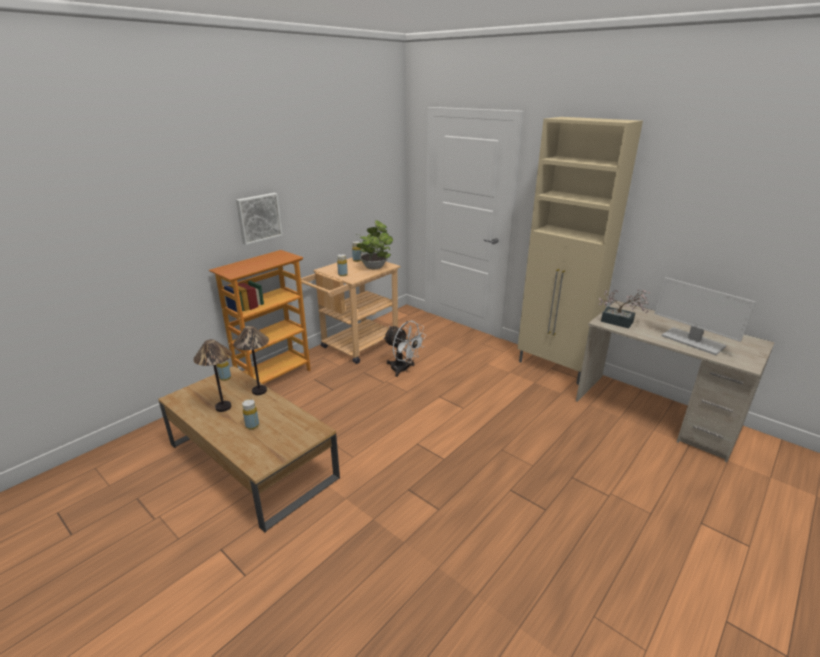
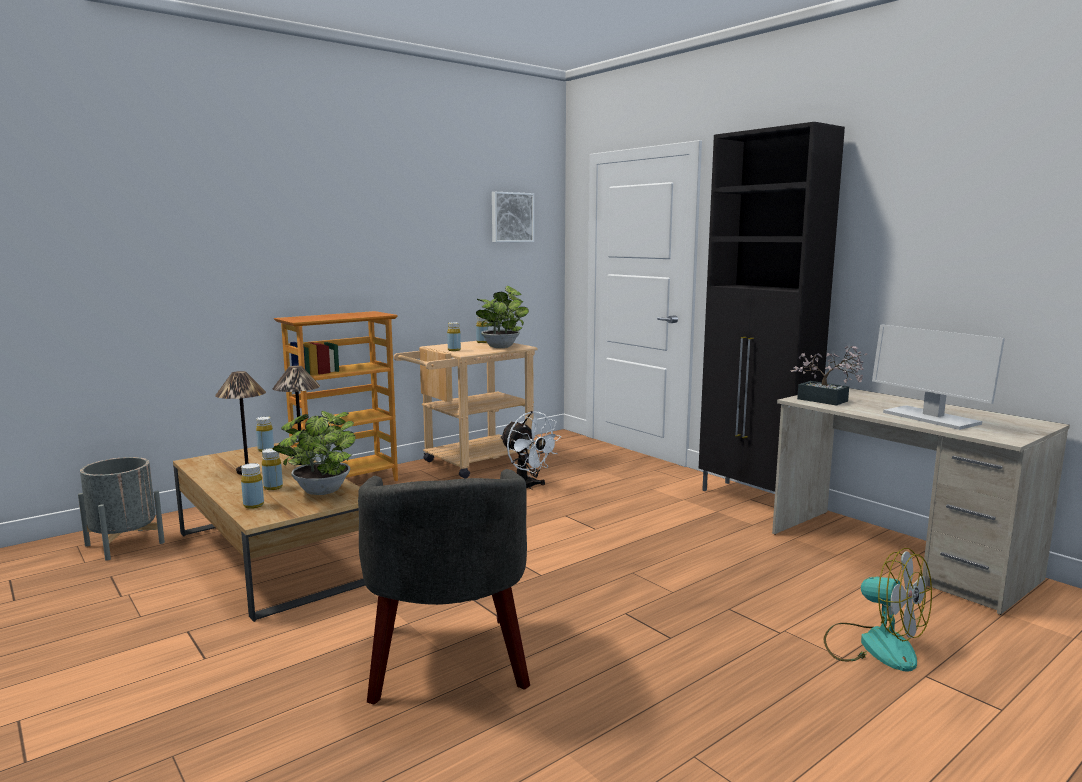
camera: 10 degrees right, 15 degrees down
(132, 461) = (125, 544): none -> grey planter
(247, 450) = (253, 505): none -> yellow bottle
(258, 218) = (348, 265): picture -> picture (511, 217)
(290, 428) = (320, 493): none -> potted plant
(413, 554) = (447, 662): none -> grey armchair
(554, 368) = (754, 499): beige cabinet -> black cabinet
(665, 499) = (873, 645): none -> fan

